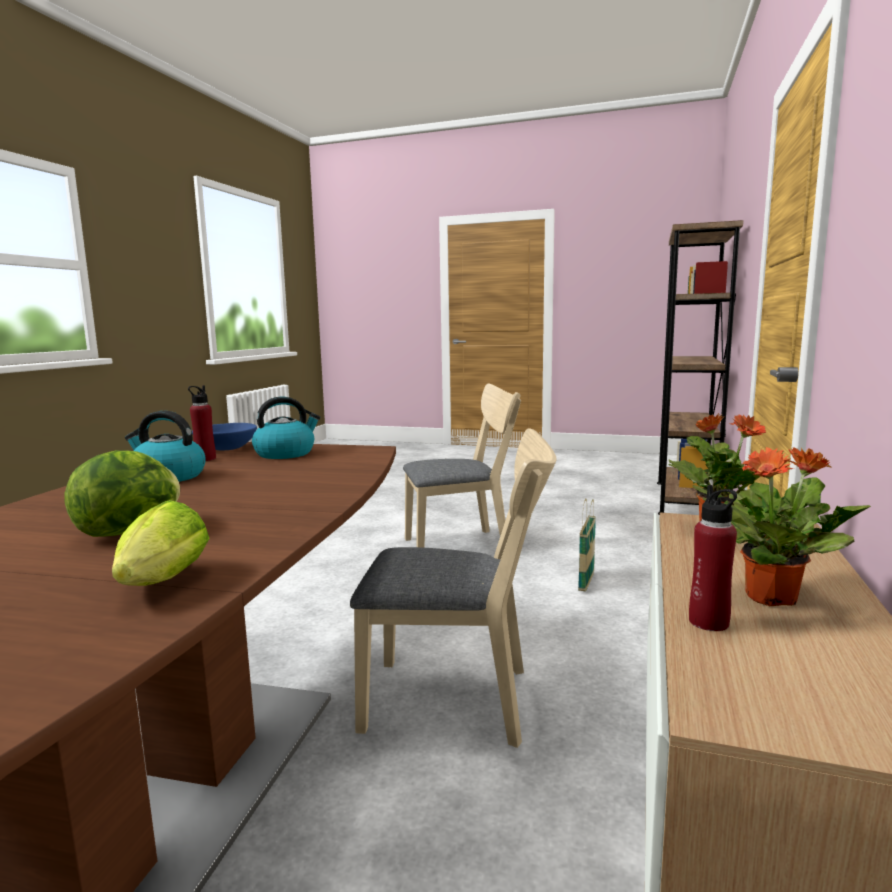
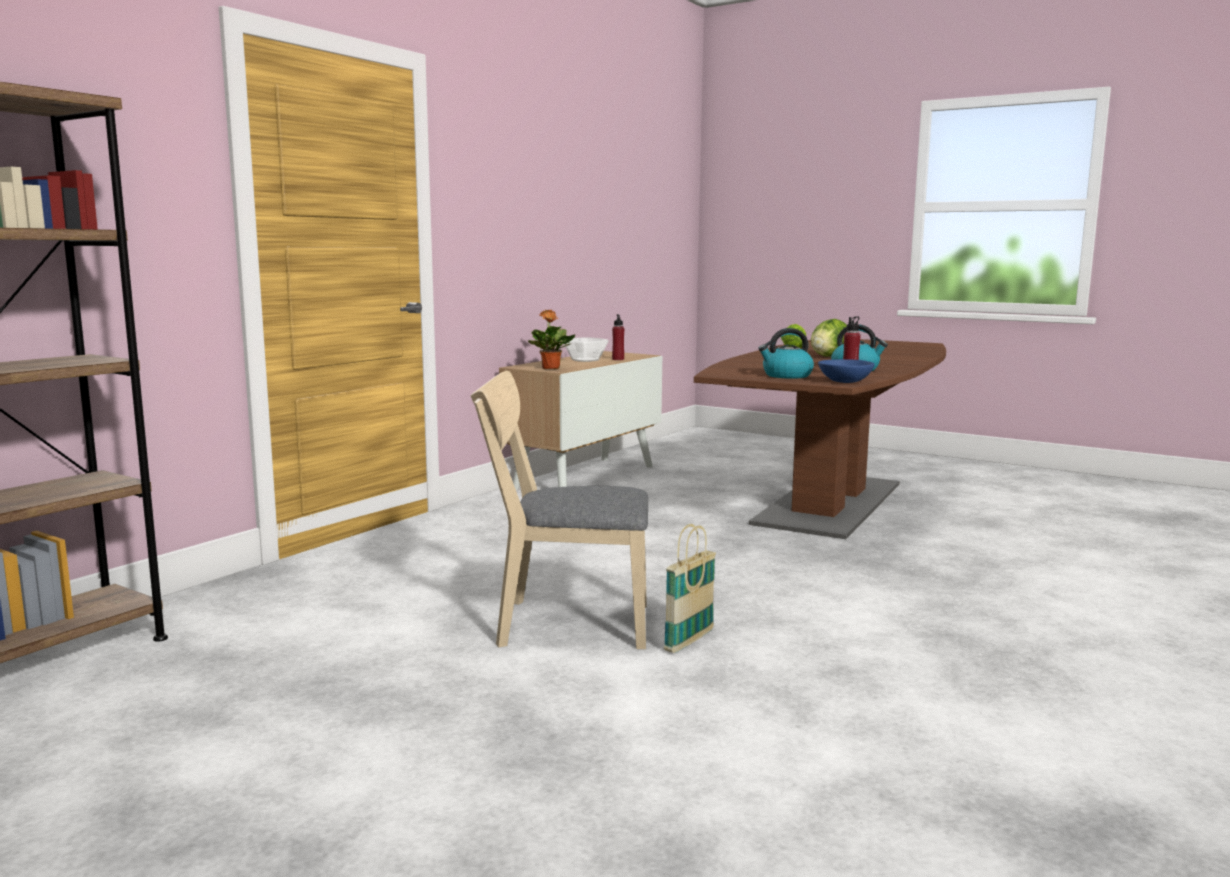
camera: 165 degrees left, 0 degrees up
(460, 700) = (662, 516): beige chair -> none
(586, 582) = (472, 563): basket -> basket (689, 641)
(772, 597) = (585, 360): potted plant -> bowl

